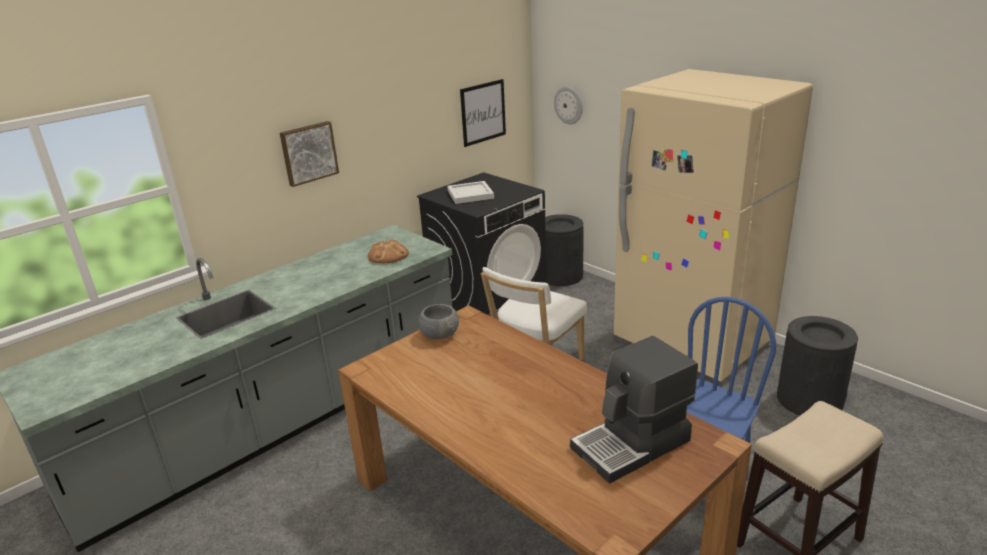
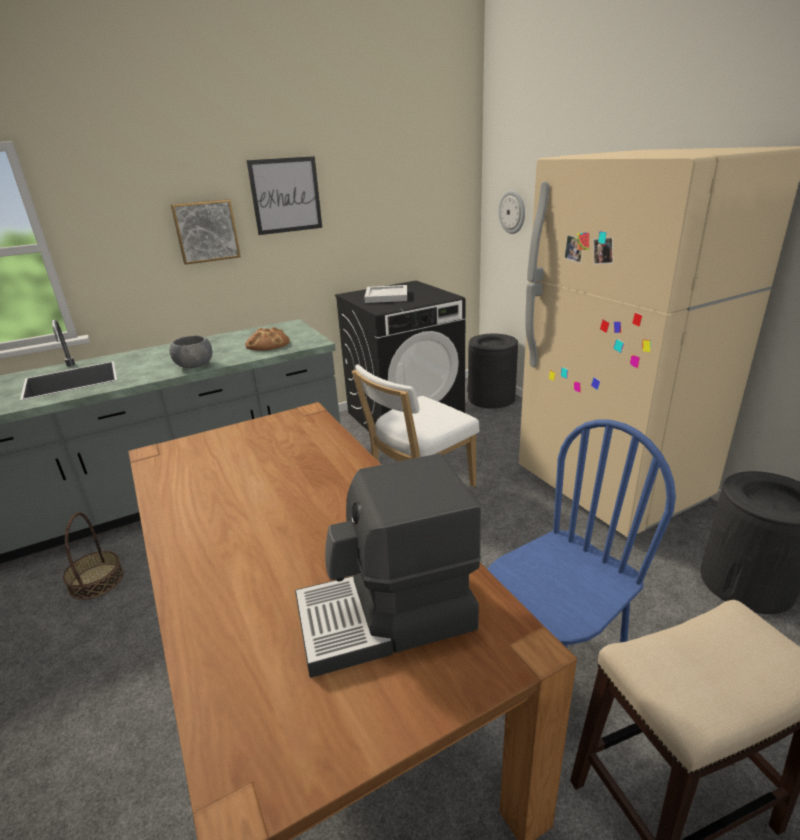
camera: 15 degrees right, 0 degrees up
(288, 495) = (96, 581): none -> basket
(439, 334) = (262, 428): grey bowl -> grey bowl (194, 365)
(483, 112) = (418, 215): picture -> picture (286, 195)

